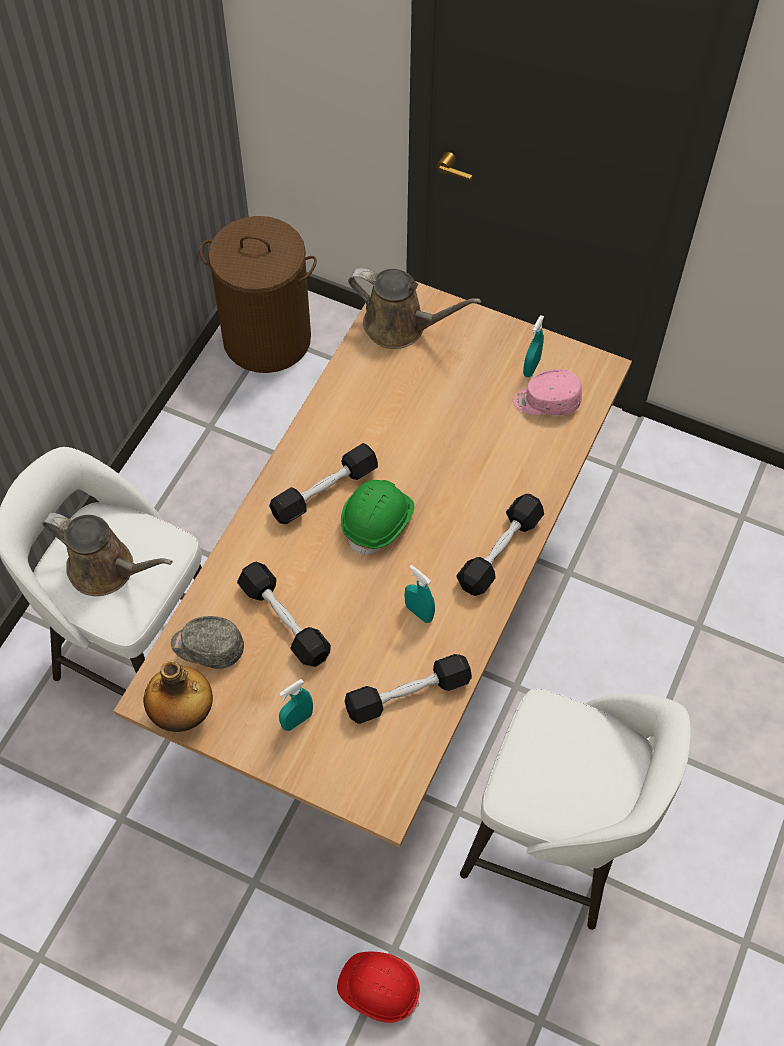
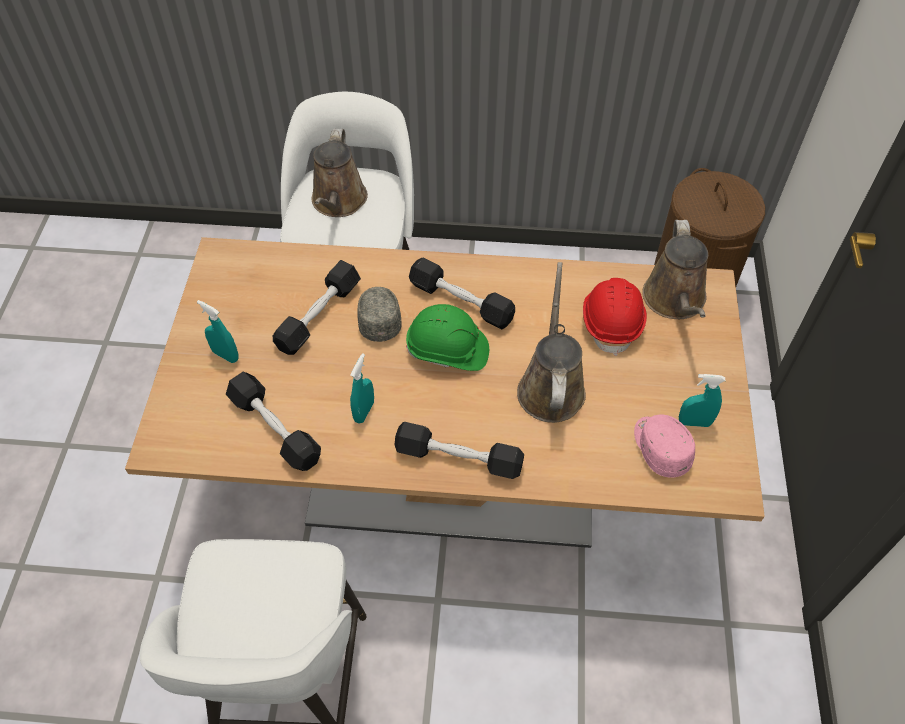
camera: 70 degrees right, 5 degrees down
(183, 714) = (210, 279): bottle -> none
(207, 647) = (275, 274): grey cap -> grey cap (379, 318)
(378, 988) = (121, 577): red hard hat -> red hard hat (612, 322)
(453, 455) = (551, 386): none -> brown watering can

